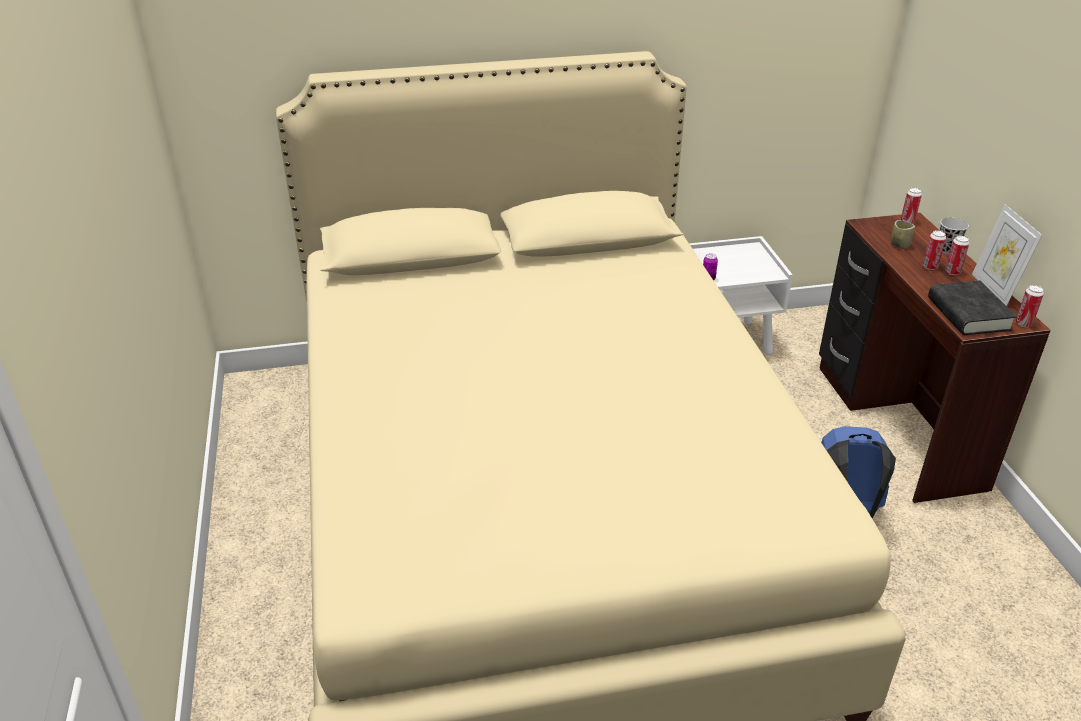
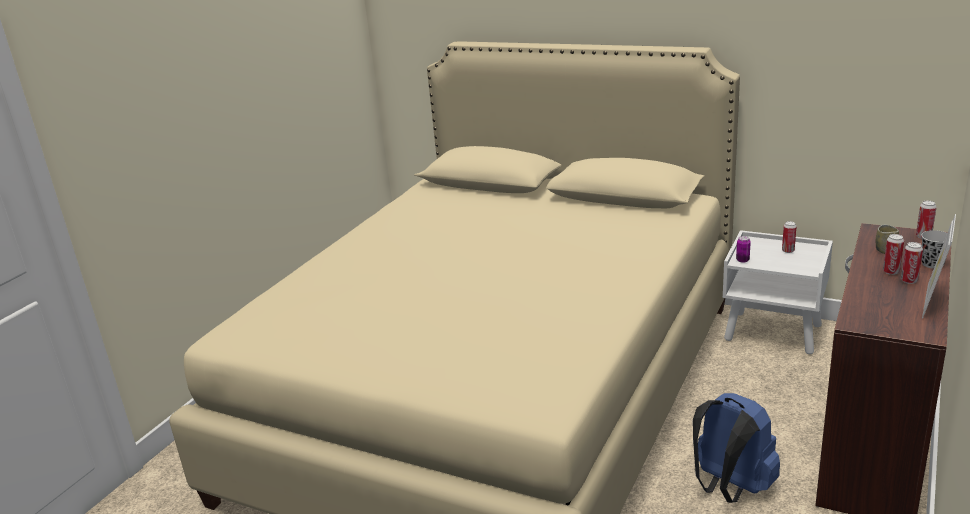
camera: 40 degrees right, 10 degrees down
(968, 314) = (872, 313): black book -> none
(1023, 324) = (922, 334): can -> can (788, 251)

